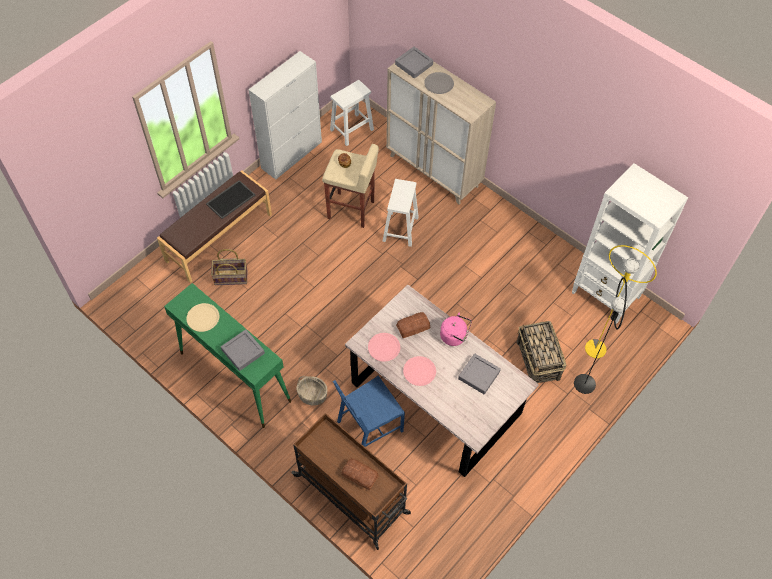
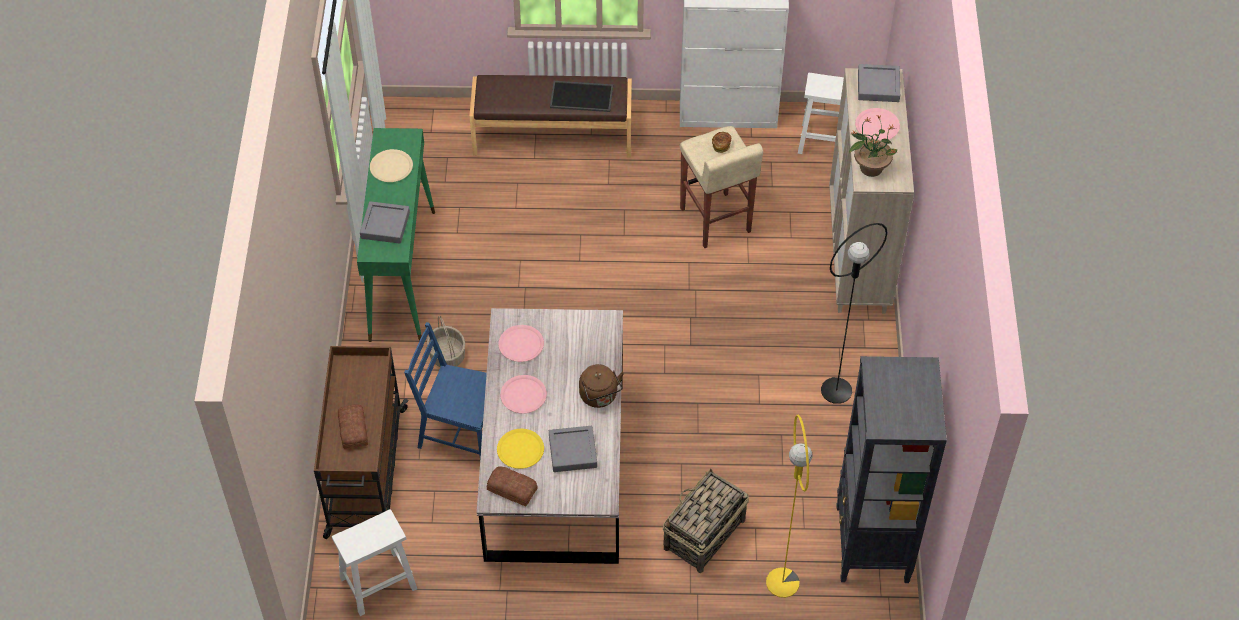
camera: 50 degrees right, 5 degrees down
(231, 277) = (516, 182): basket -> none
(400, 228) = (741, 281): white stool -> white stool (379, 582)
(412, 326) = (573, 351): bread -> bread (512, 488)
(439, 83) = (877, 125): grey plate -> pink plate
(454, 336) = (600, 397): pink kettle -> brown kettle
(454, 399) = (520, 449): none -> yellow plate
(463, 106) = (870, 167): none -> potted plant
(584, 384) = (721, 602): black floor lamp -> black floor lamp (836, 391)
(606, 295) = (871, 545): white bookcase -> black bookcase

